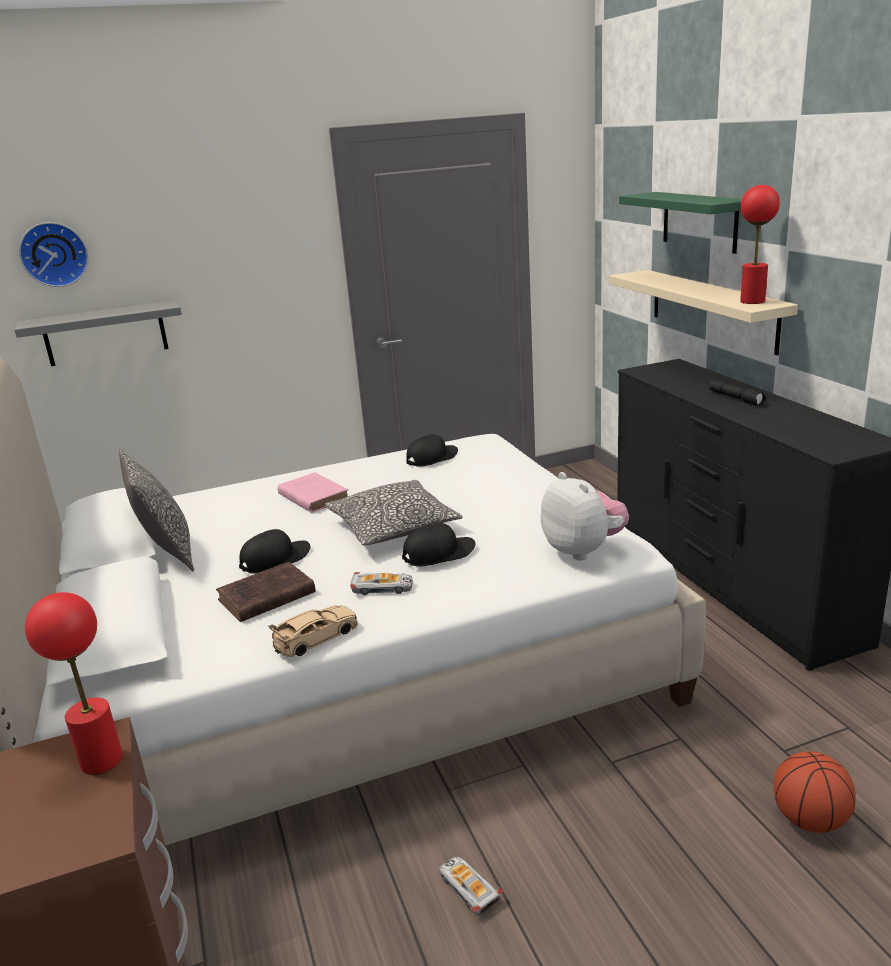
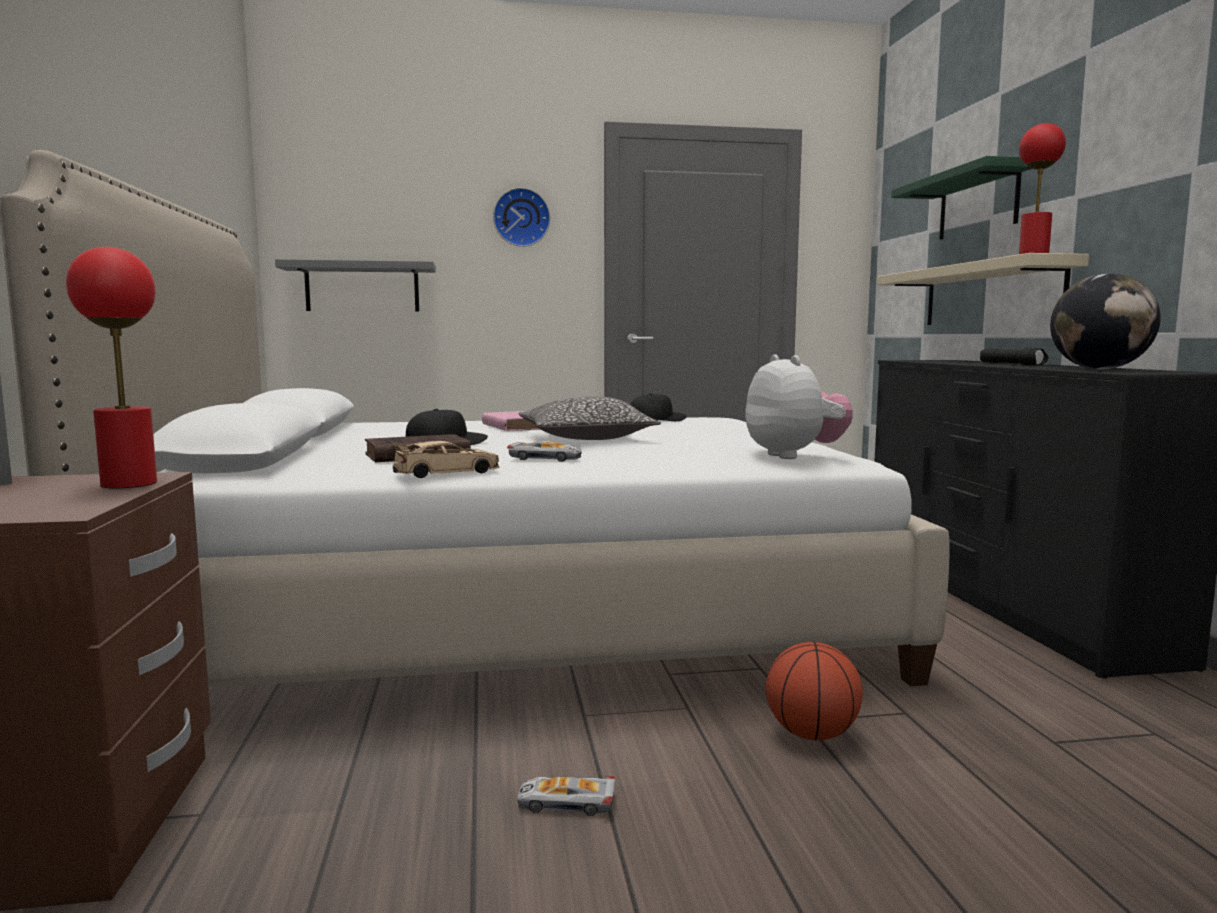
camera: 10 degrees right, 15 degrees down
(54, 254) = (330, 205): wall clock -> wall clock (521, 217)
(167, 553) = (343, 437): pillow -> none
(439, 554) = (623, 447): black cap -> none
(468, 888) = (566, 802): toy car -> toy car turned 60 degrees counterclockwise
(809, 430) = (1099, 369): none -> globe
(809, 820) = (1084, 812): basketball -> basketball (811, 734)

